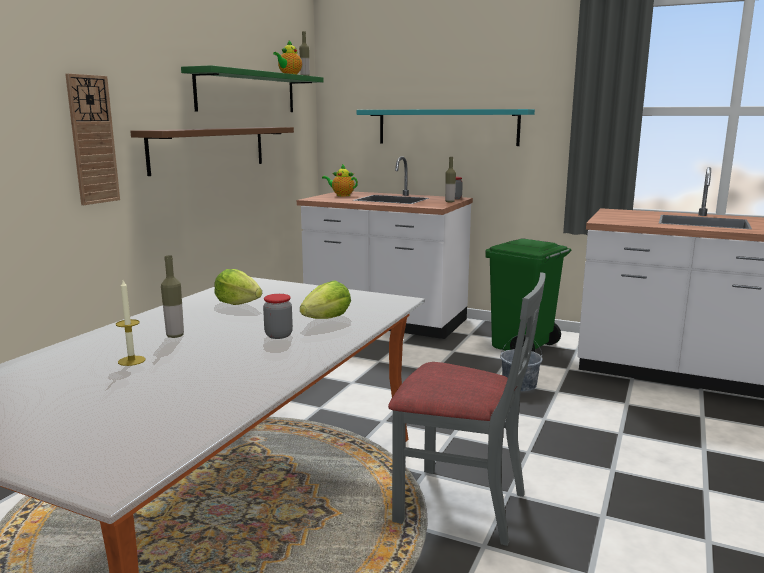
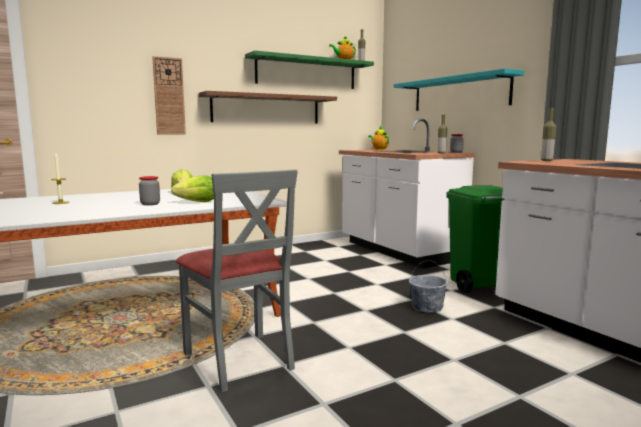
camera: 35 degrees right, 5 degrees down
(175, 336) = (110, 198): bottle -> bottle (547, 160)

